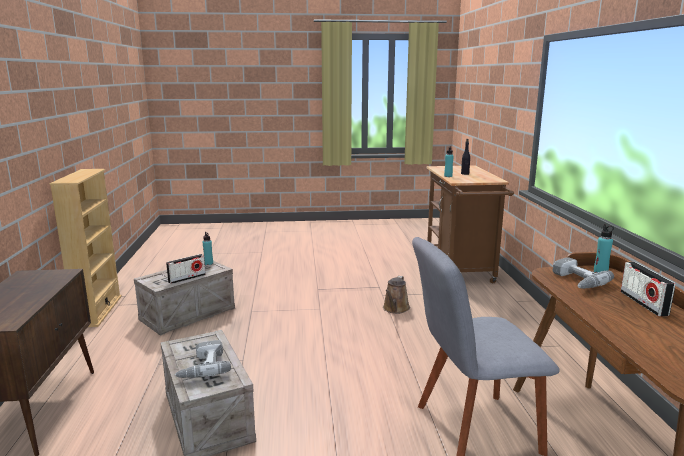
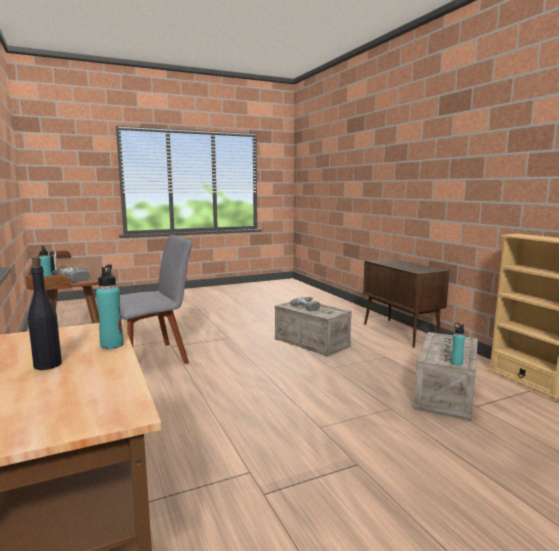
camera: 160 degrees right, 5 degrees down
(187, 278) = (433, 344): radio -> none
(395, 309) = (222, 446): brown watering can -> none

